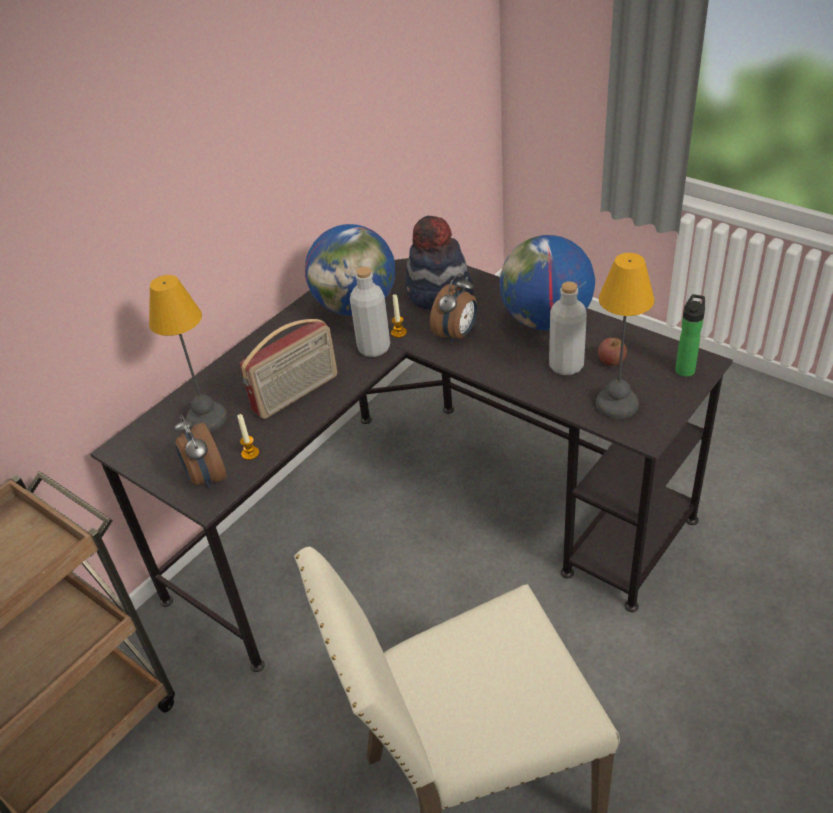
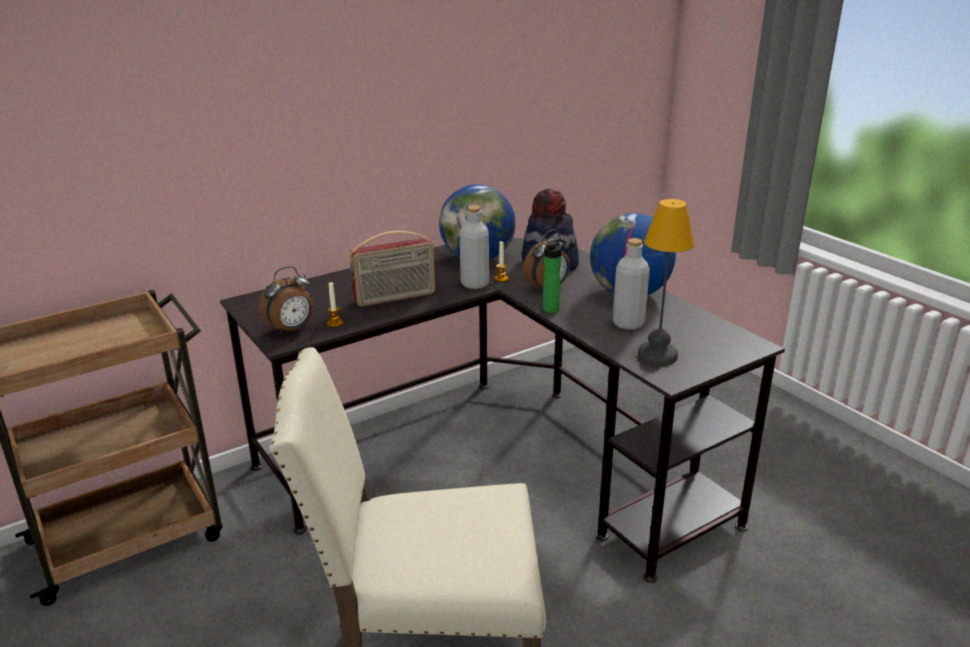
camera: 15 degrees right, 15 degrees down
(205, 419) = (316, 298): table lamp -> none
(206, 477) = (291, 330): alarm clock -> alarm clock turned 120 degrees counterclockwise
(611, 361) = (670, 328): apple -> none
(685, 368) = (736, 345): bottle -> bottle (552, 308)

